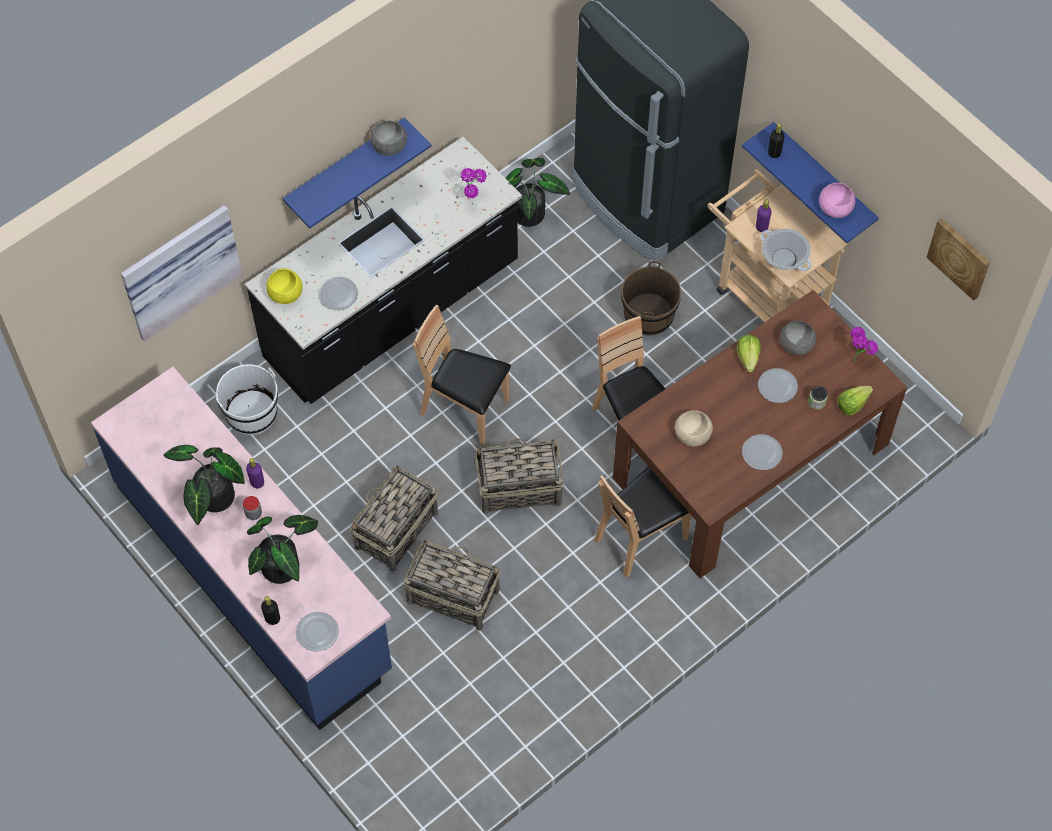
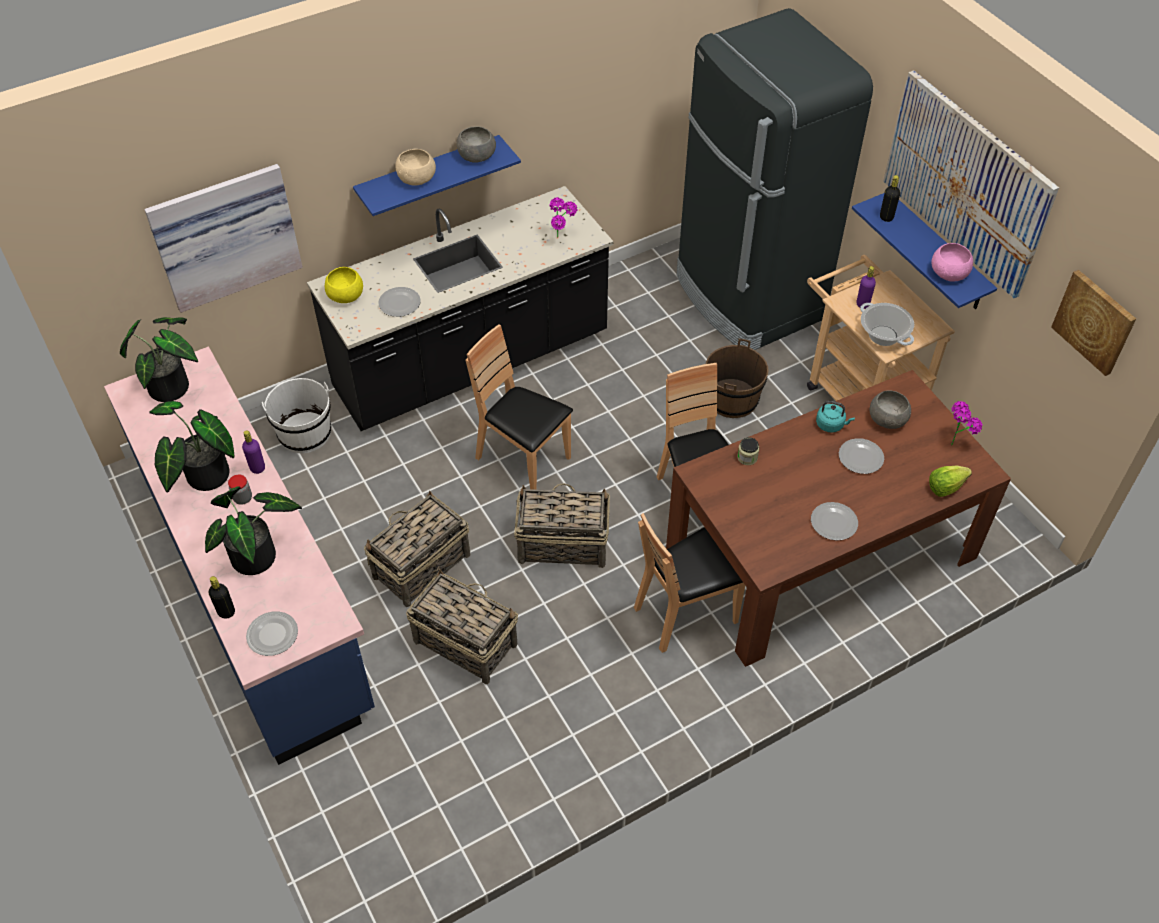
camera: 10 degrees right, 10 degrees down
(531, 211) = (630, 294): potted plant -> potted plant (173, 385)
(692, 434) = (756, 492): beige bowl -> beige bowl (416, 178)
(748, 357) = (831, 425): lettuce -> turquoise kettle
(817, 402) = (904, 479): jar -> jar (747, 457)
(841, 133) = (966, 183): none -> picture

